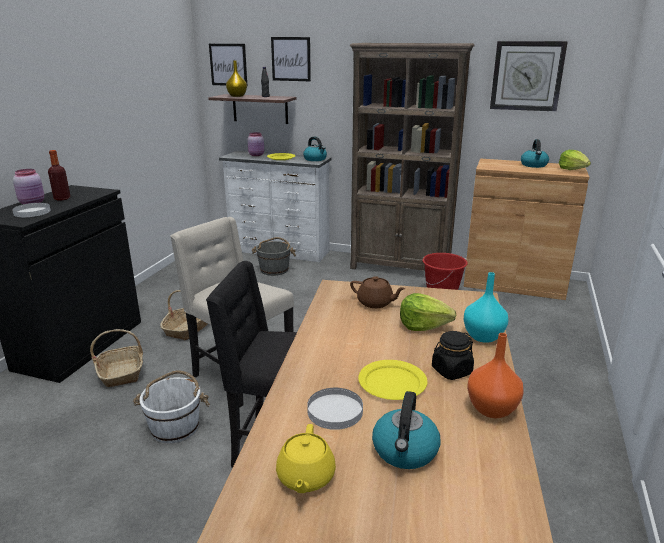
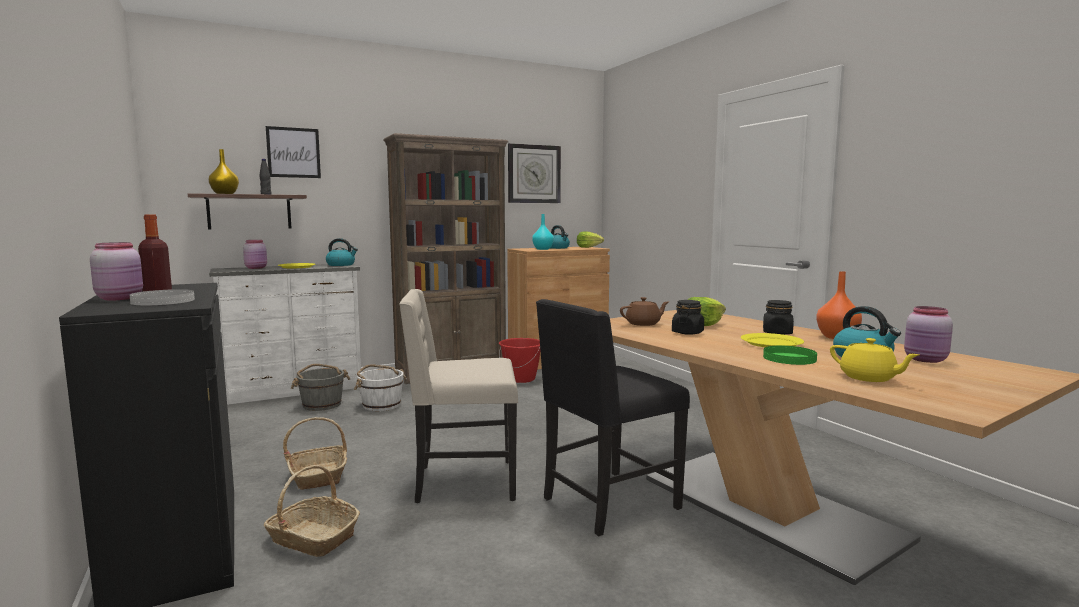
camera: 45 degrees left, 15 degrees down
(175, 427) = (483, 542): white bucket -> white bucket (381, 405)
(228, 64) = (198, 157): picture -> none
(335, 410) = (789, 358): white plate -> green plate
(371, 332) = (687, 332): none -> black jar
(458, 497) = (926, 360): none -> pink jar
(484, 337) = (744, 321): turquoise vase -> turquoise vase (543, 249)

